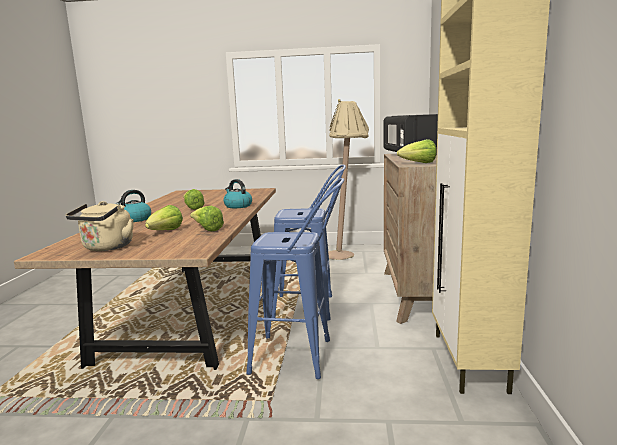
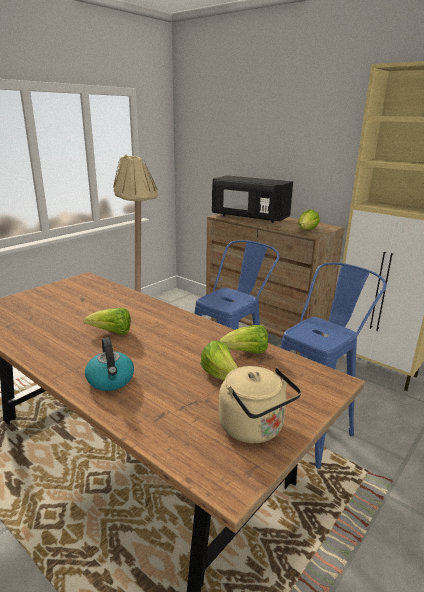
camera: 55 degrees left, 10 degrees up
(237, 206) = (152, 311): kettle -> none

